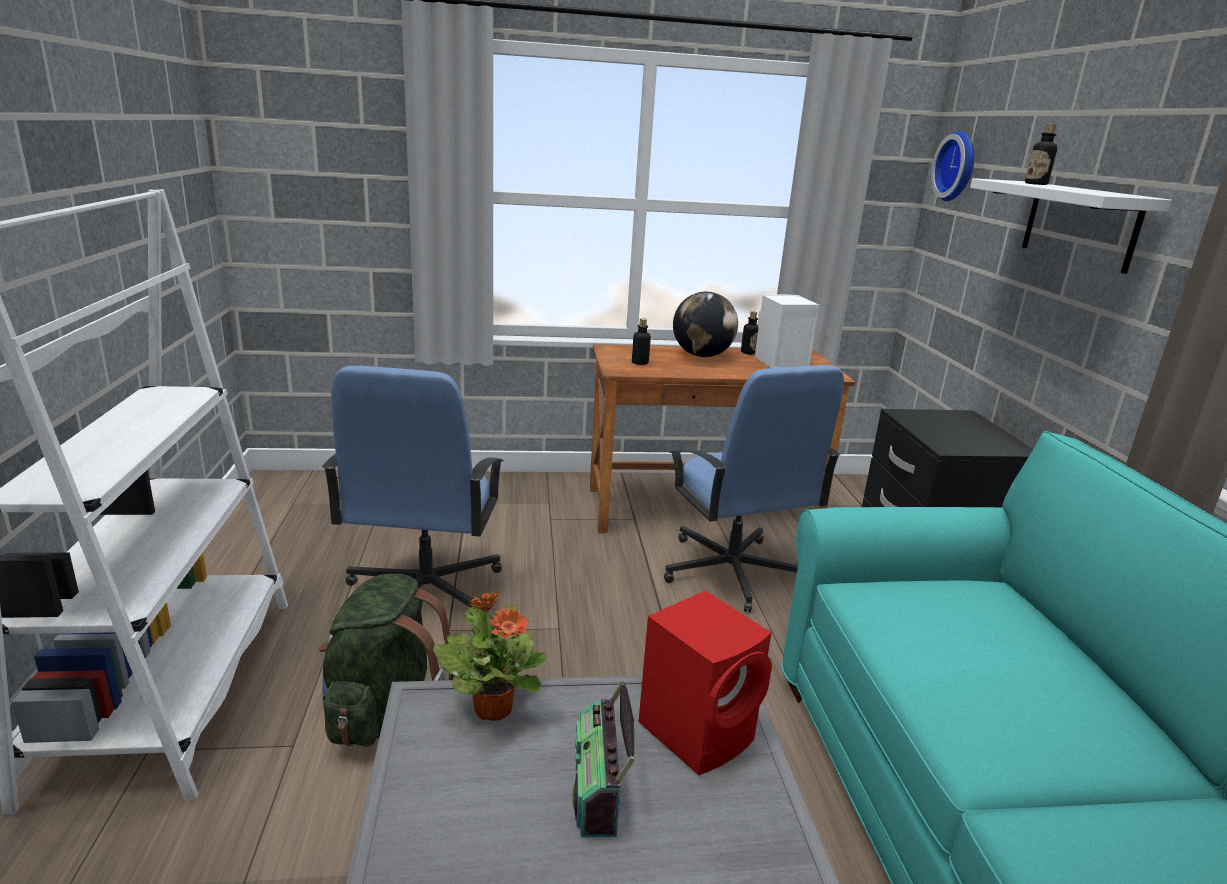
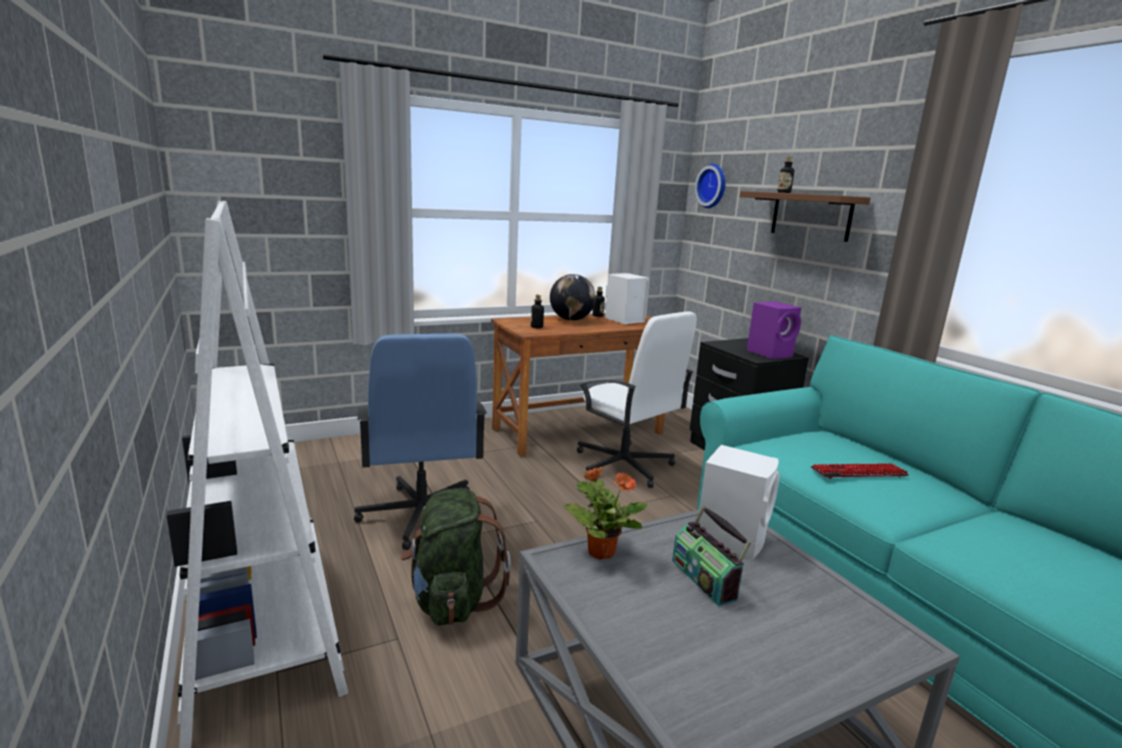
camera: 20 degrees left, 5 degrees down
(699, 731) = (732, 537): red speaker -> white speaker
(732, 572) = (624, 466): blue office chair -> white office chair
(982, 442) = (771, 353): none -> purple speaker
(990, 671) = (858, 473): none -> keyboard
(1080, 224) = (810, 216): white shelf -> brown shelf

